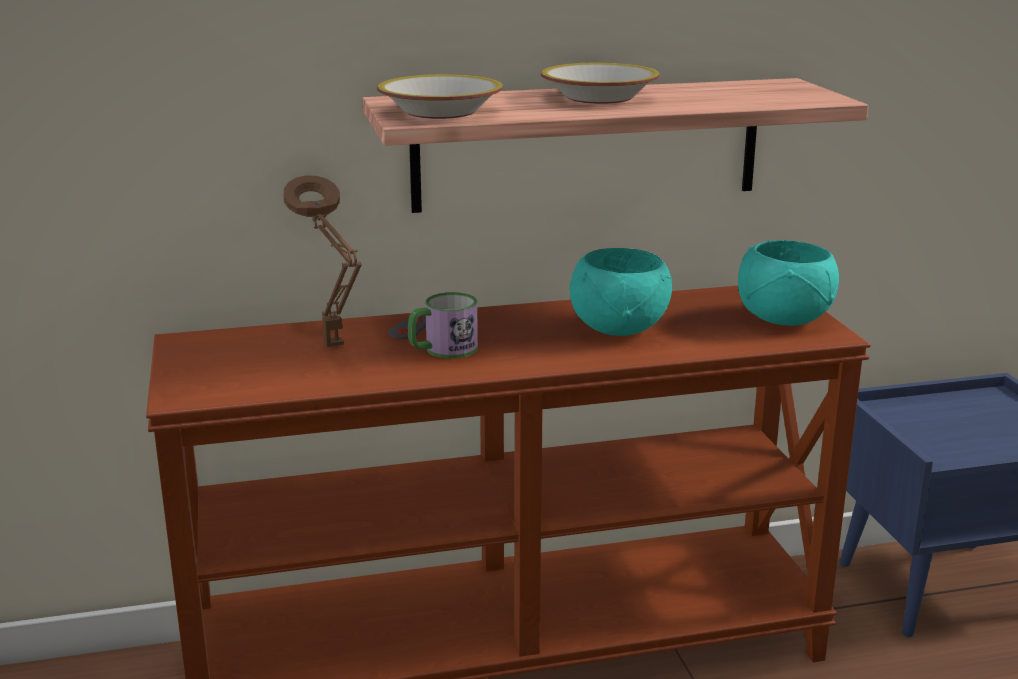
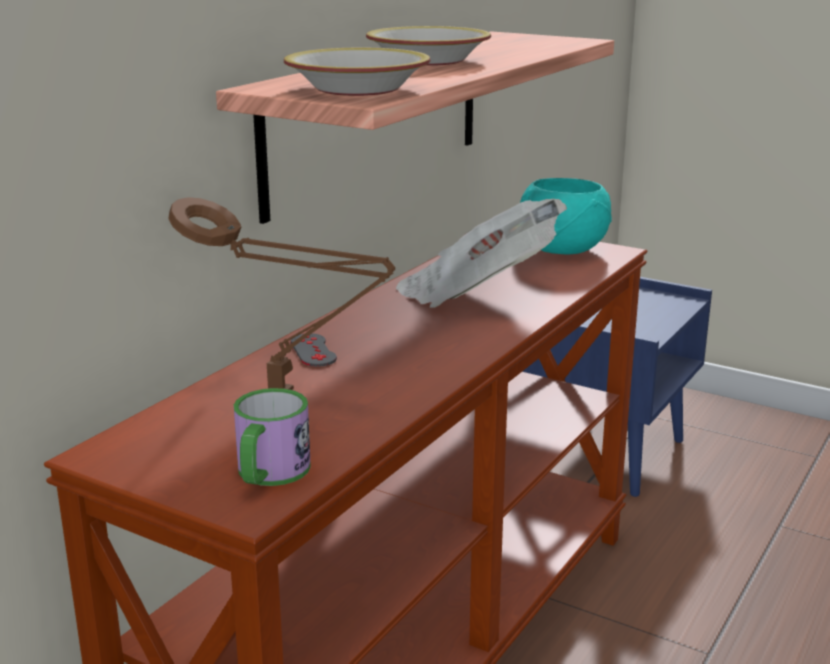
camera: 45 degrees left, 0 degrees up
(442, 350) = (389, 360): mug -> mug (268, 474)
(618, 329) = (477, 294): turquoise bowl -> newspaper

